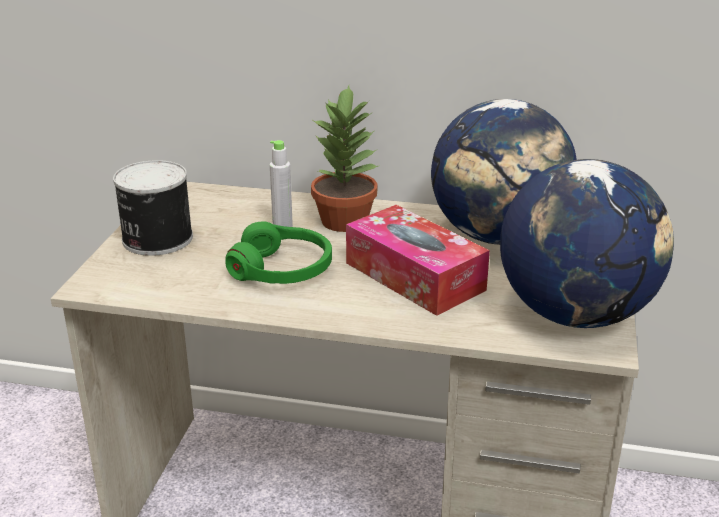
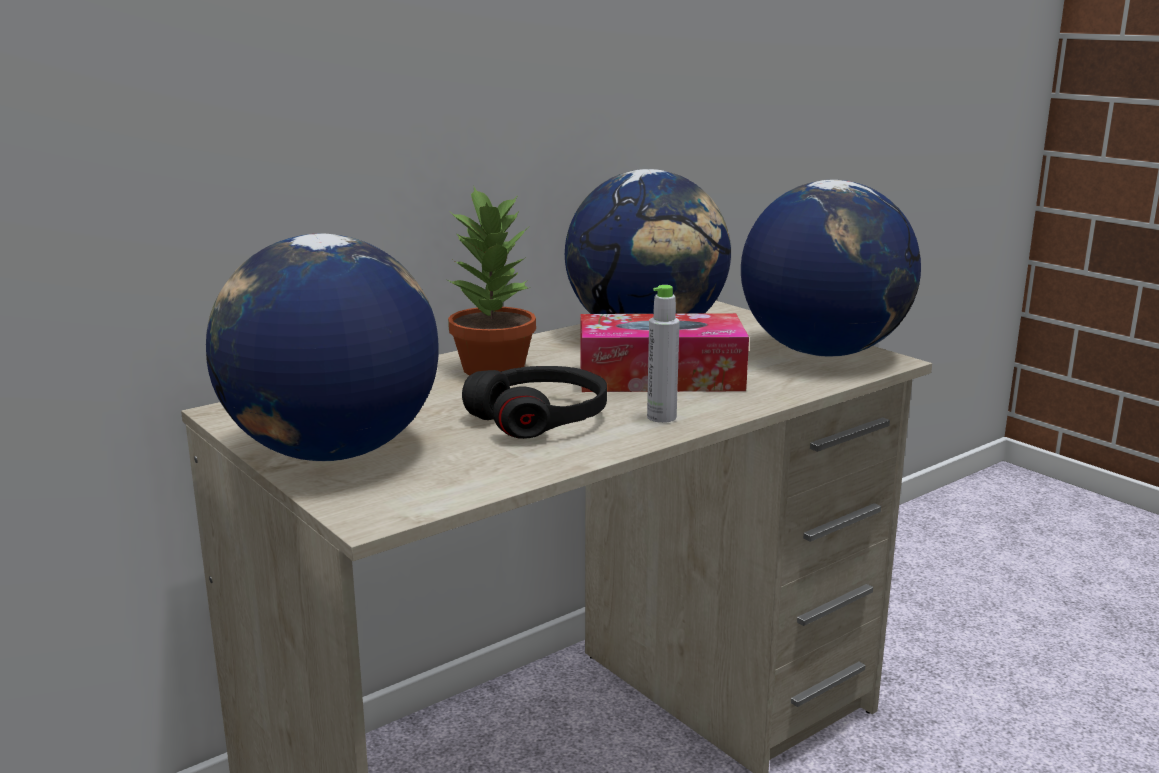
camera: 50 degrees left, 10 degrees down
(155, 239) = (331, 452): can -> globe
(282, 227) = (446, 393): grey bottle -> grey bottle (661, 417)
(282, 269) = (540, 418): green headphones -> black headphones

